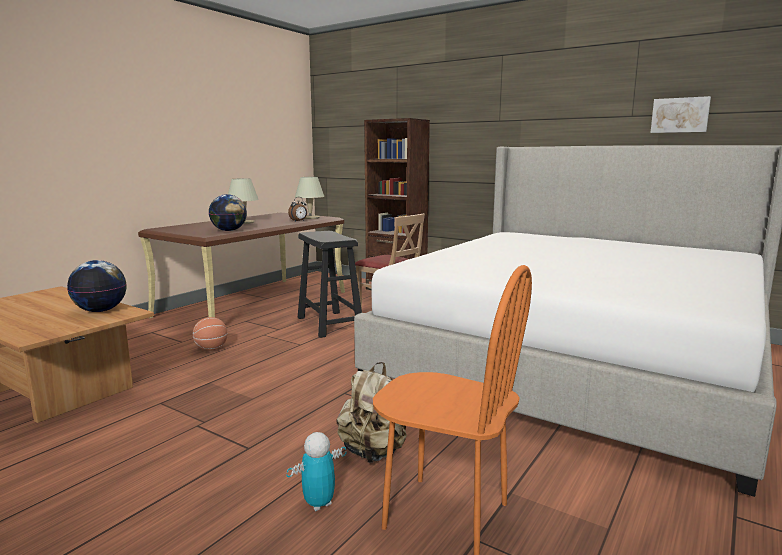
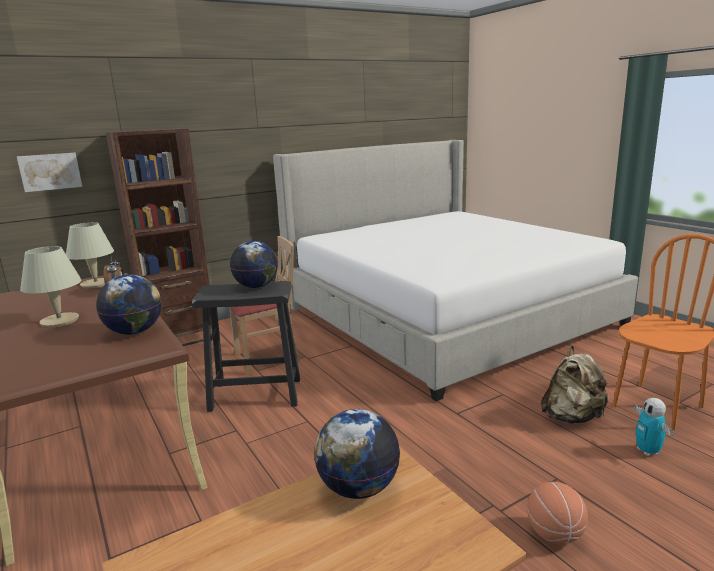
camera: 65 degrees left, 5 degrees up
(211, 349) = (261, 491): basketball -> basketball (554, 534)
(336, 236) = (256, 286): none -> globe
(680, 115) = (394, 121): picture -> picture (50, 171)

